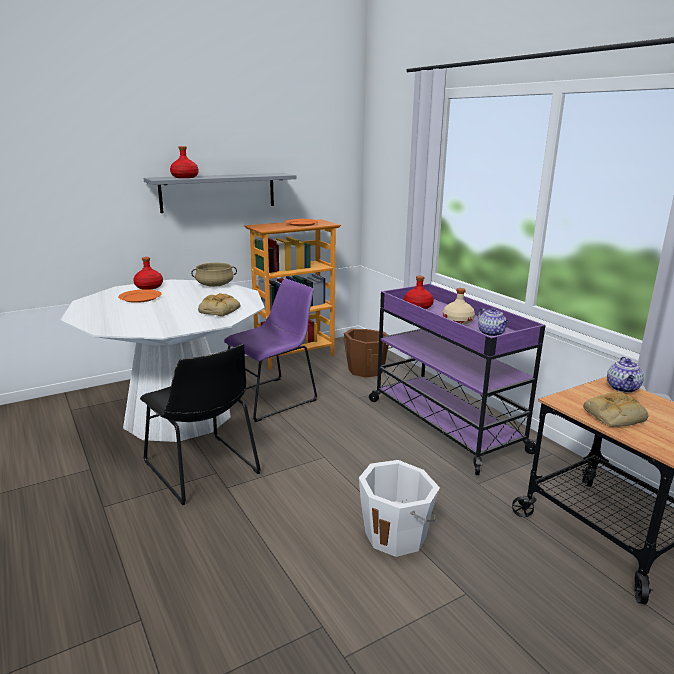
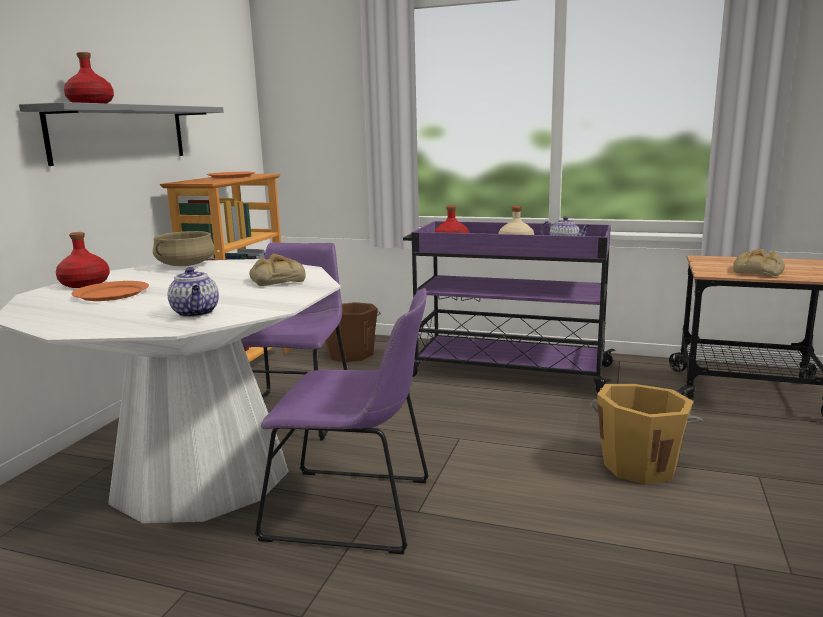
camera: 40 degrees left, 5 degrees down
(203, 470) = (356, 510): black chair -> purple chair
(396, 535) = (639, 465): white bucket -> orange bucket
(623, 388) = (715, 258): teapot -> teapot (196, 313)

